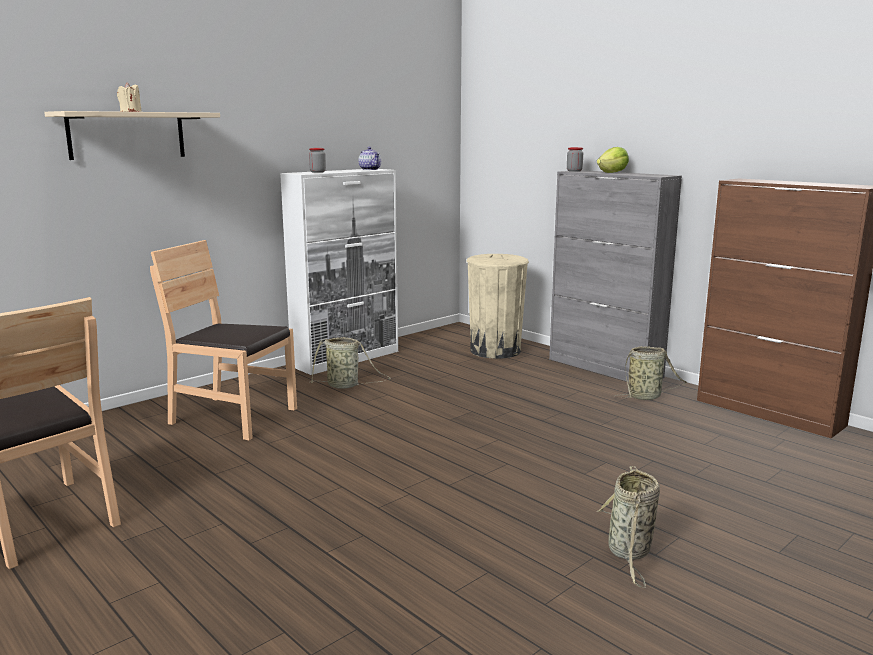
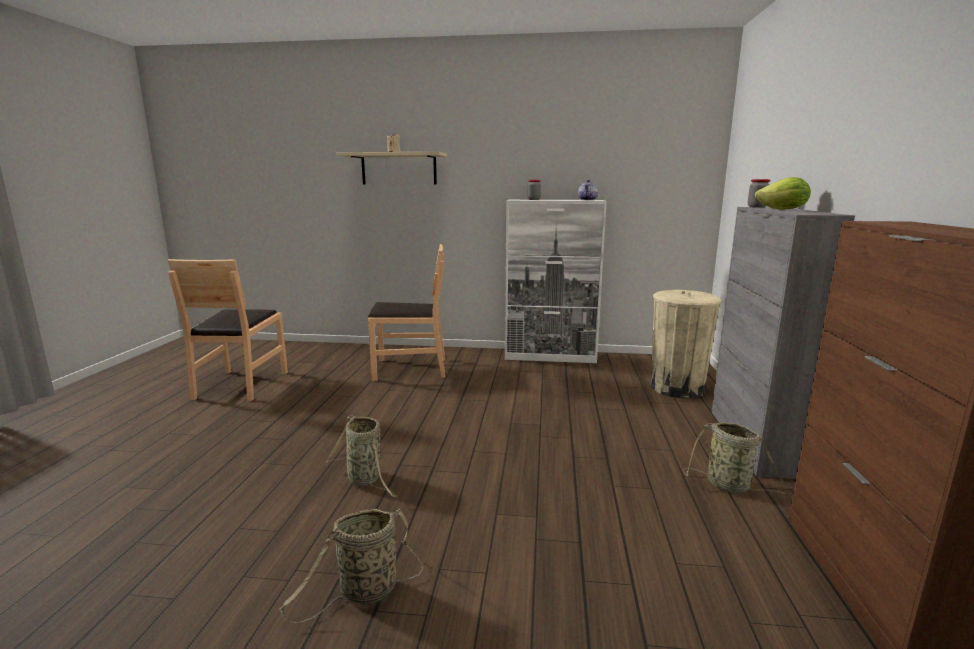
camera: 50 degrees right, 0 degrees up
(233, 417) = (410, 368): brown chair -> brown chair turned 105 degrees clockwise
(345, 386) = (506, 373): basket -> basket (366, 480)

